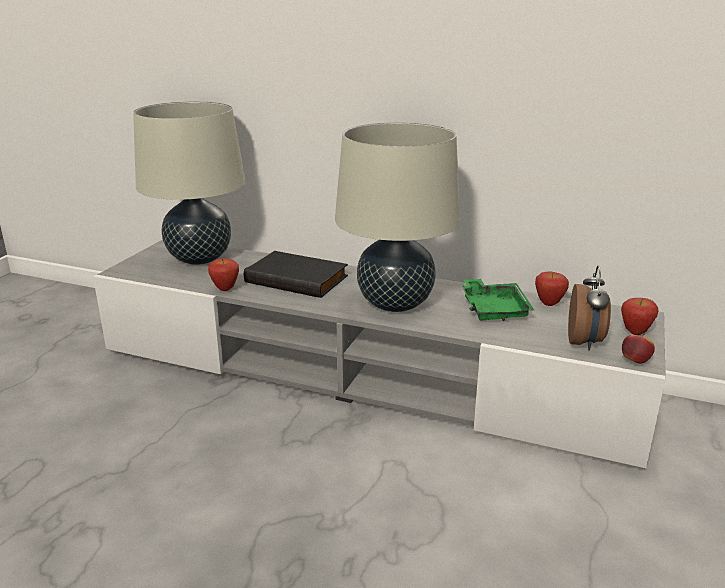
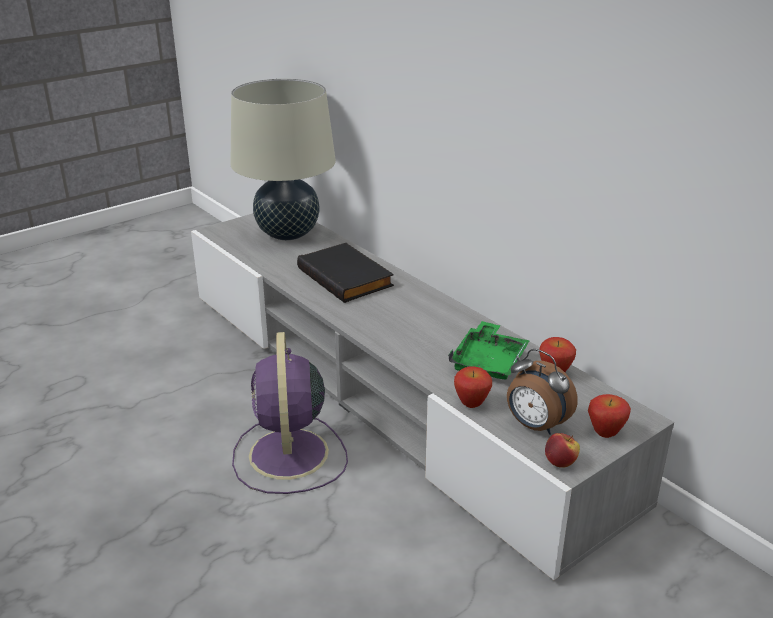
camera: 30 degrees right, 5 degrees up
(225, 289) = (276, 271): apple -> apple (471, 404)
(335, 456) = (289, 456): none -> purple fan
(395, 304) = (402, 328): beige table lamp -> none
(585, 342) = (535, 426): alarm clock -> alarm clock turned 90 degrees clockwise

